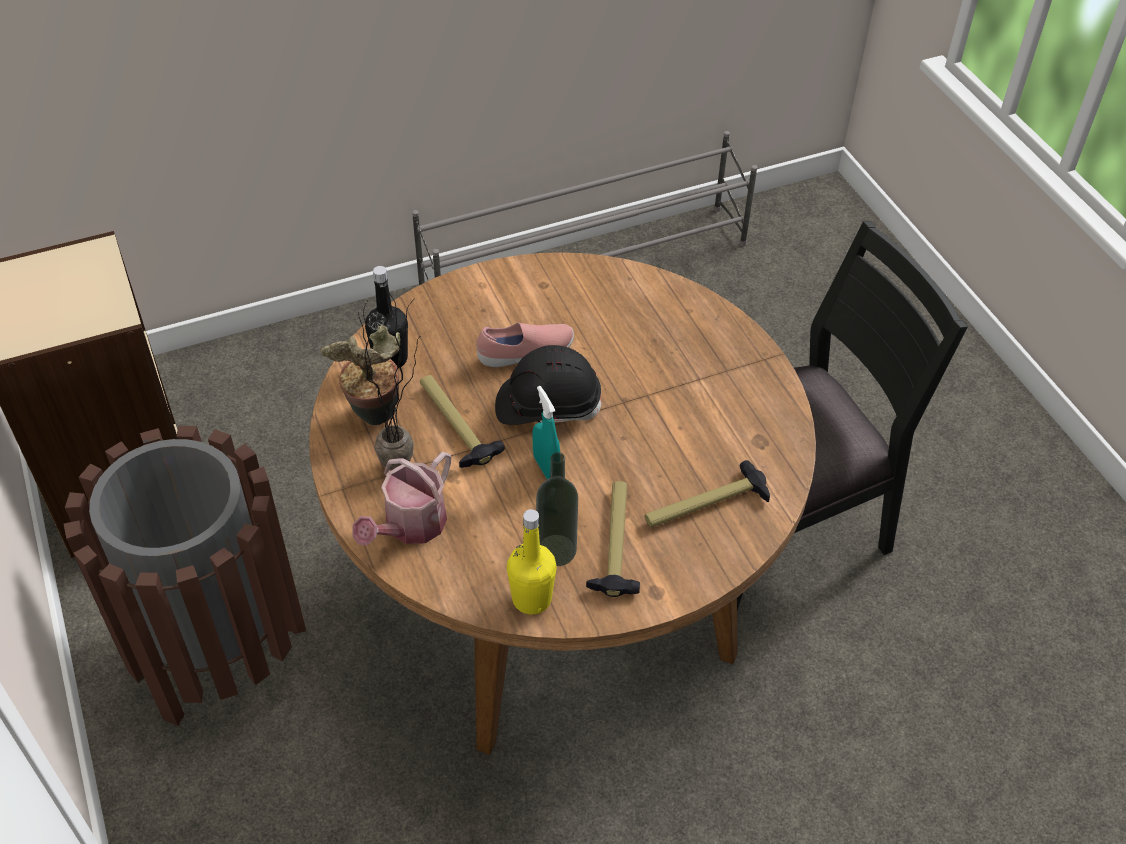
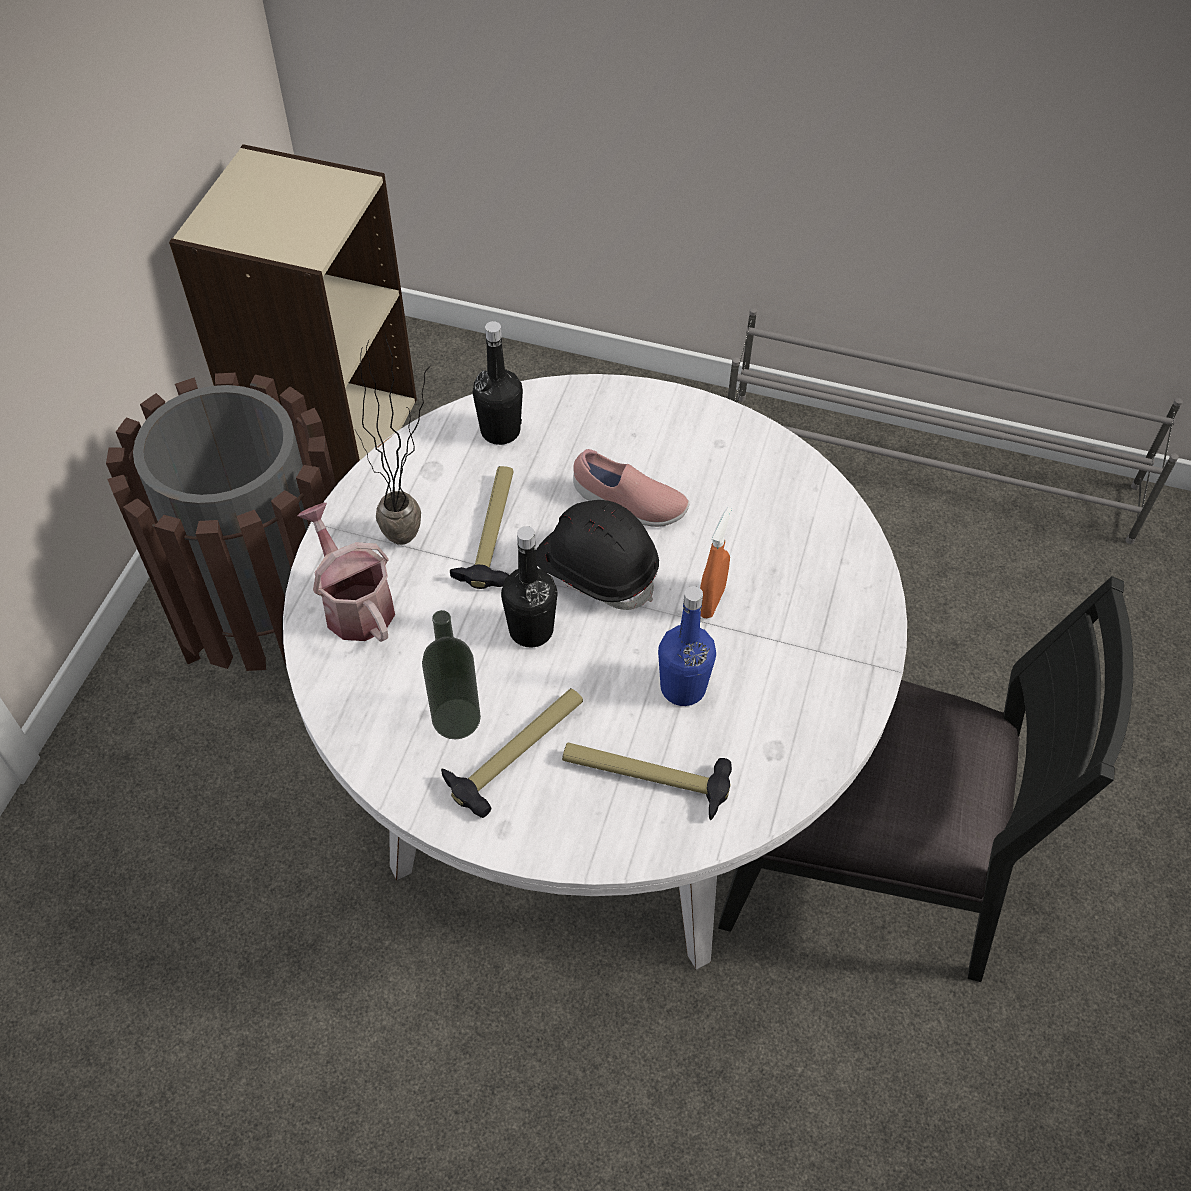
camera: 40 degrees right, 5 degrees up
(374, 416) = (430, 477): potted plant -> none
(410, 527) = (354, 604): watering can -> watering can turned 75 degrees clockwise
(531, 599) = (386, 749): yellow bottle -> none
(546, 467) = (531, 630): turquoise spray bottle -> black bottle
(559, 596) = (593, 779): brown dining table -> white dining table
(637, 381) = (711, 601): none -> orange spray bottle
(673, 441) = (683, 688): none -> blue bottle

